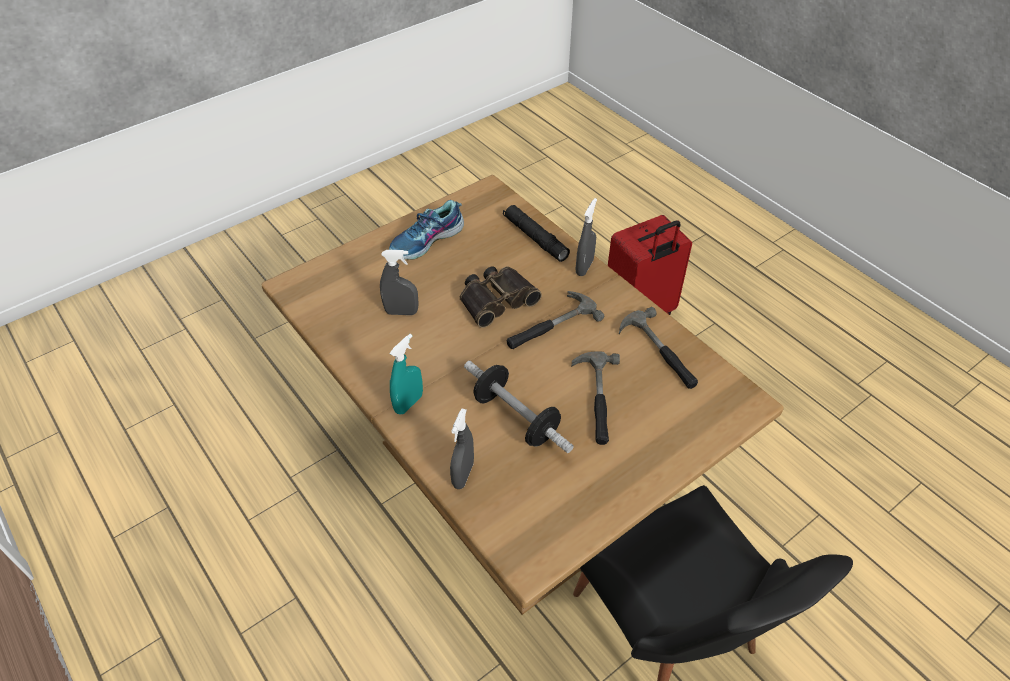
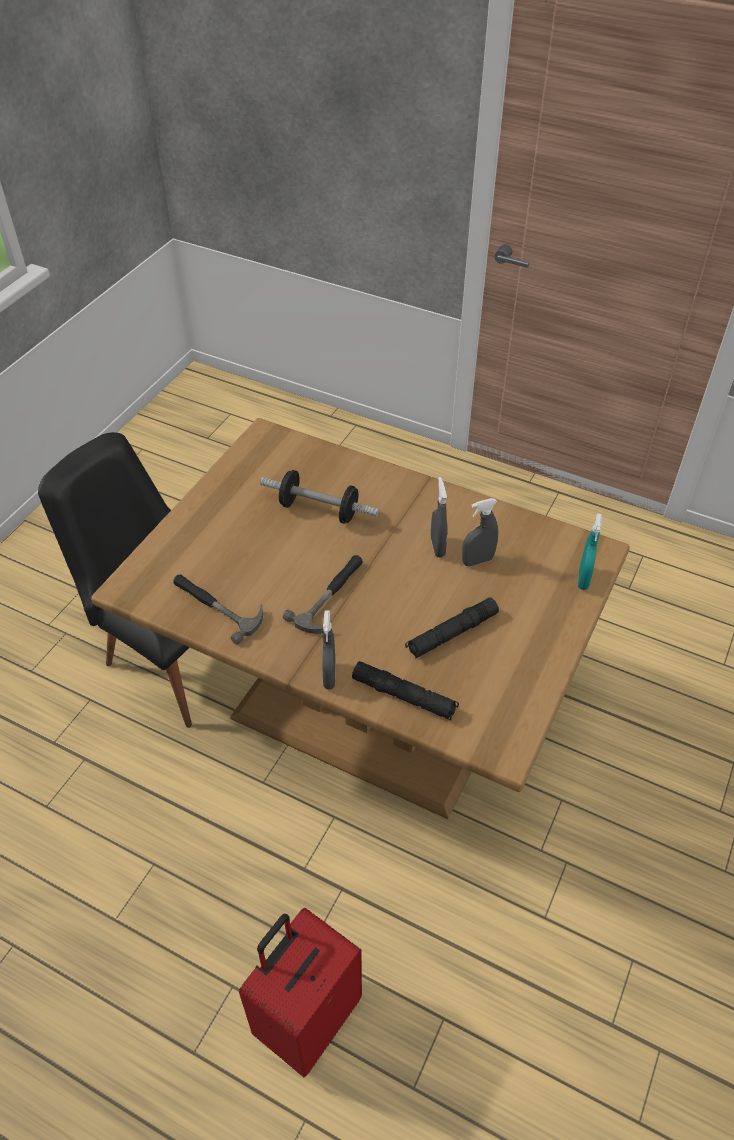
camera: 155 degrees right, 0 degrees up
(408, 403) = (410, 492): turquoise spray bottle -> turquoise spray bottle (583, 579)
(427, 241) = (517, 646): shoe -> none
(463, 475) = (336, 463): grey spray bottle -> grey spray bottle (437, 547)
(469, 265) = (452, 633): none -> black flashlight
(496, 299) = (399, 605): binoculars -> none
(596, 399) = (260, 545): hammer -> none

